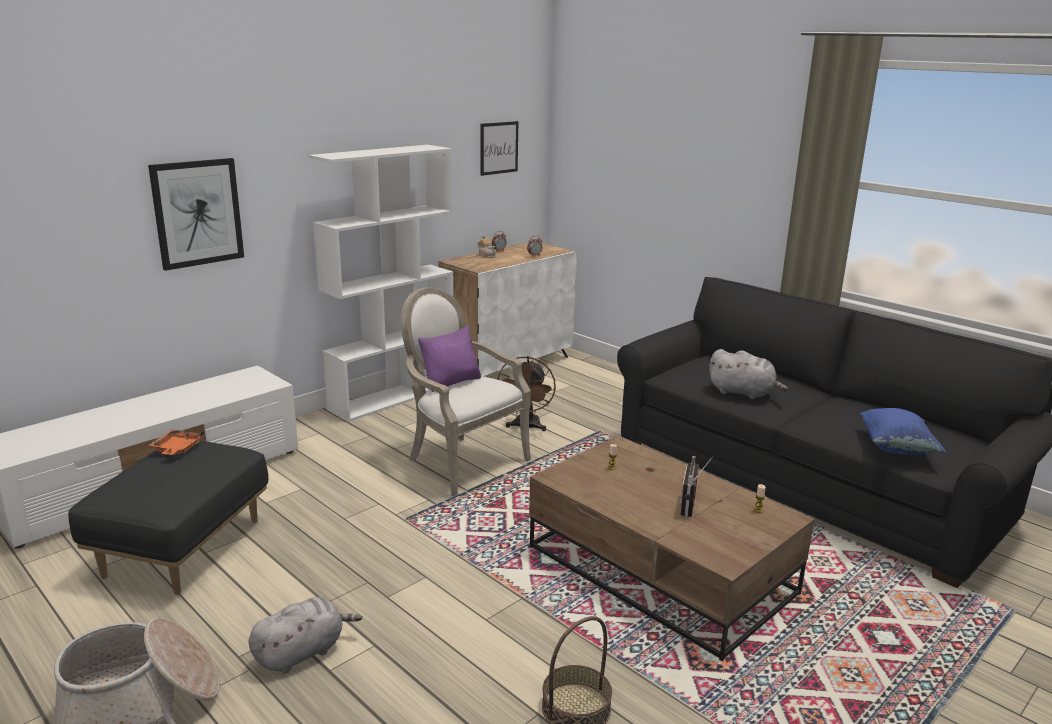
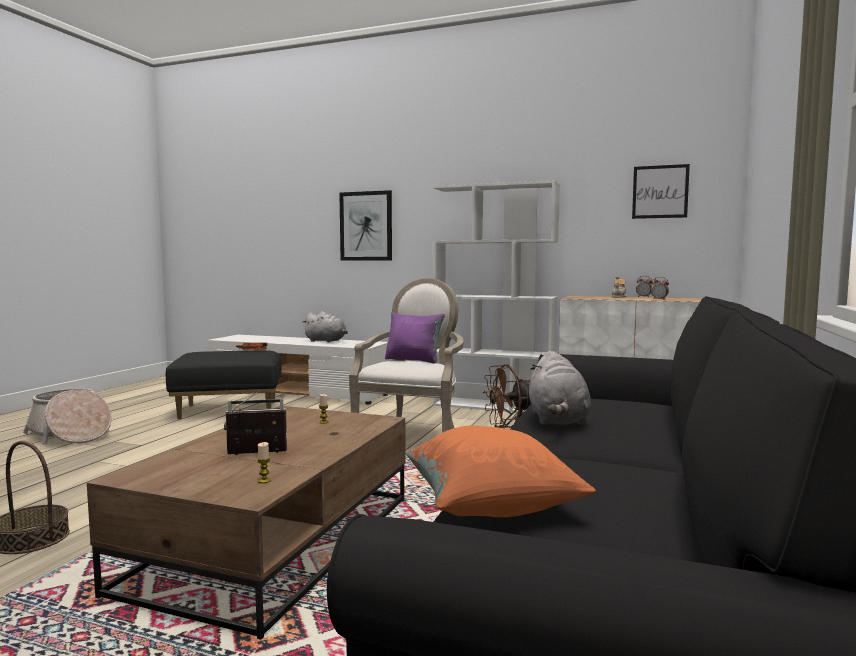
camera: 65 degrees right, 15 degrees down
(302, 652) = (118, 452): grey plush toy -> grey plush toy (326, 341)
(896, 448) = (491, 510): blue pillow -> orange pillow

